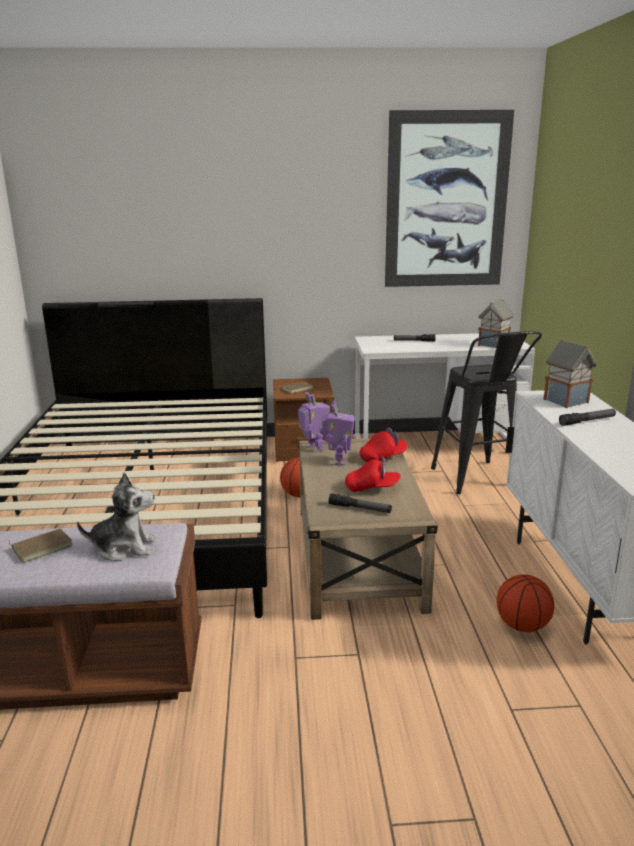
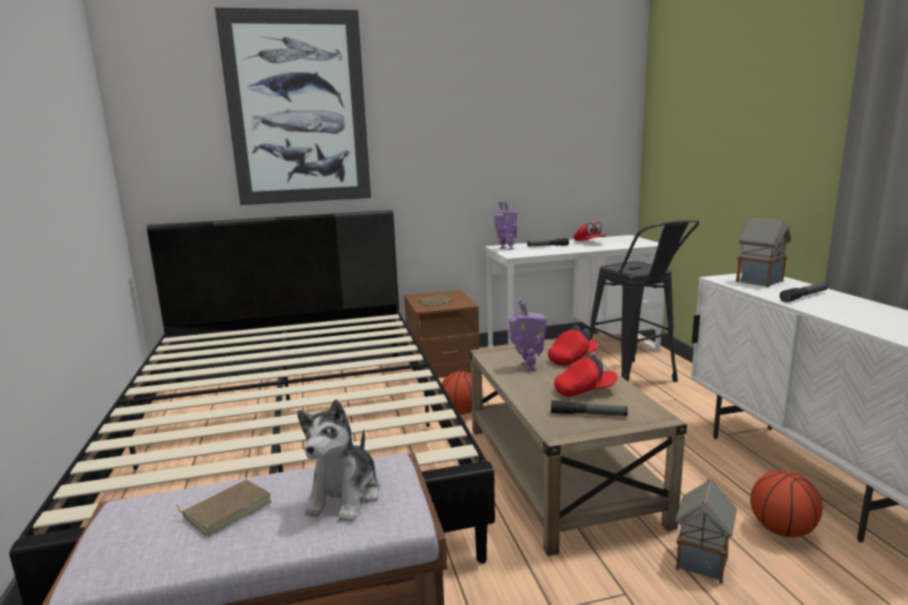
camera: 10 degrees left, 5 degrees down
(124, 548) = (345, 496): plush toy -> plush toy turned 120 degrees clockwise
(314, 449) = (492, 357): toy robot -> toy robot (505, 248)
(446, 201) = (567, 108): picture -> picture (298, 109)
(458, 340) = (589, 242): none -> red cap
(493, 345) = (626, 244): toy house -> toy house (701, 561)

